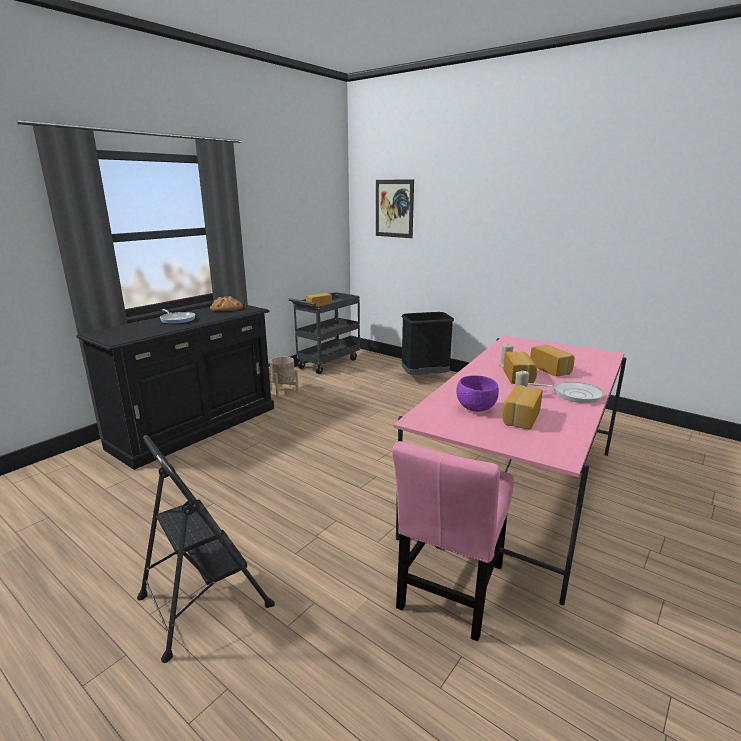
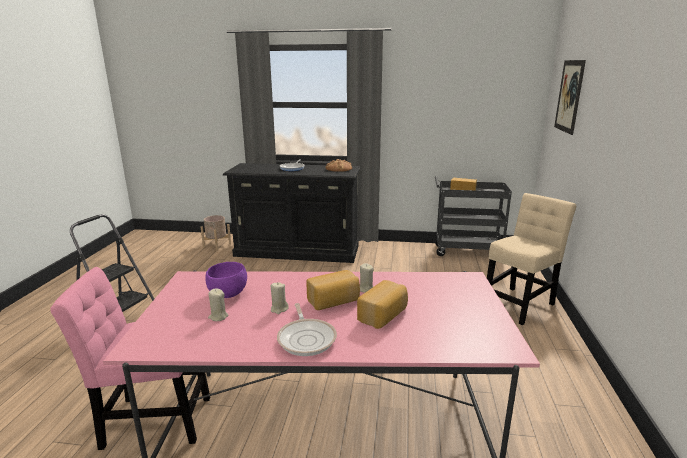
camera: 60 degrees right, 0 degrees up
(283, 391) = (386, 255): beige planter -> beige planter (217, 245)
(425, 377) = (519, 304): black trash can -> beige chair
(520, 417) = (218, 317): bread -> beige candle

